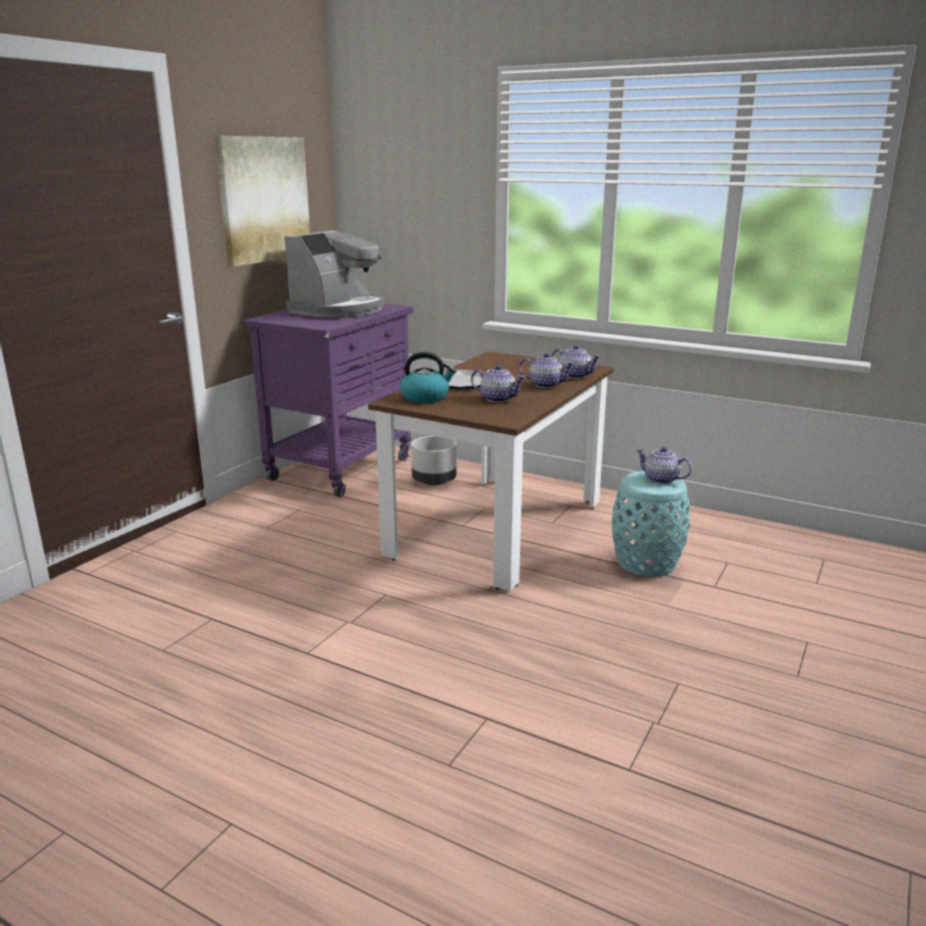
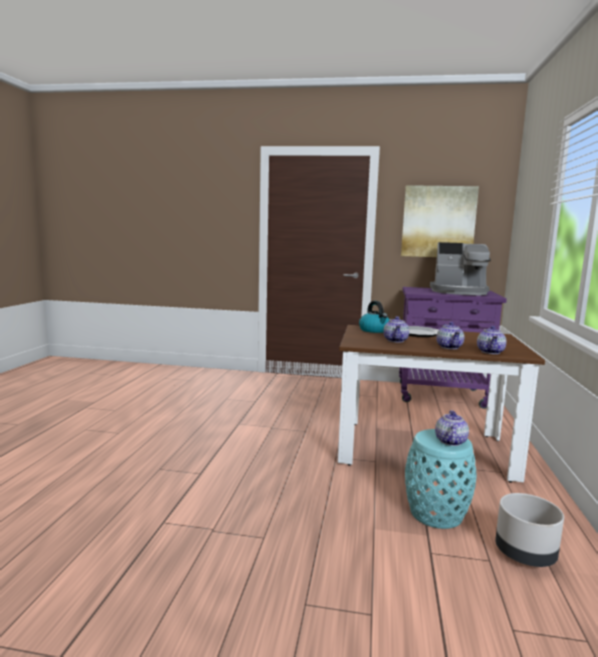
camera: 70 degrees right, 10 degrees down
(434, 481) = (466, 421): grey planter -> grey planter (525, 555)

